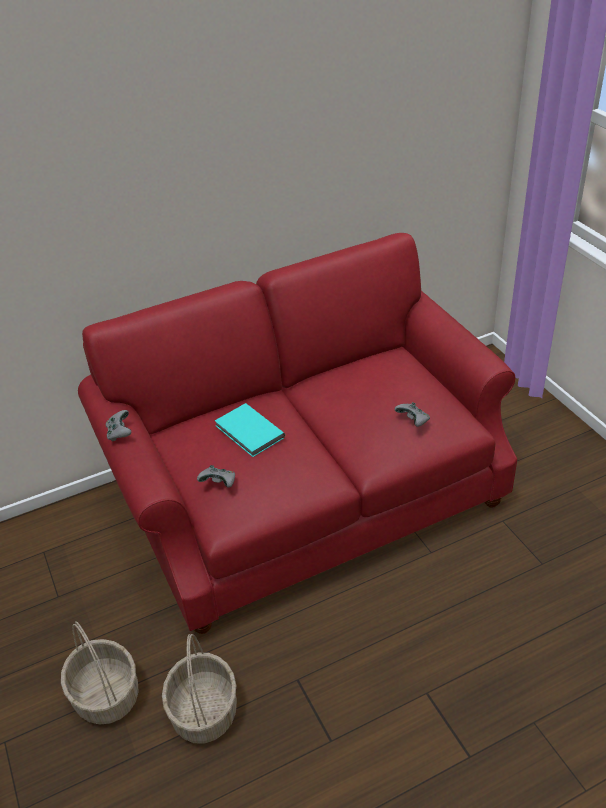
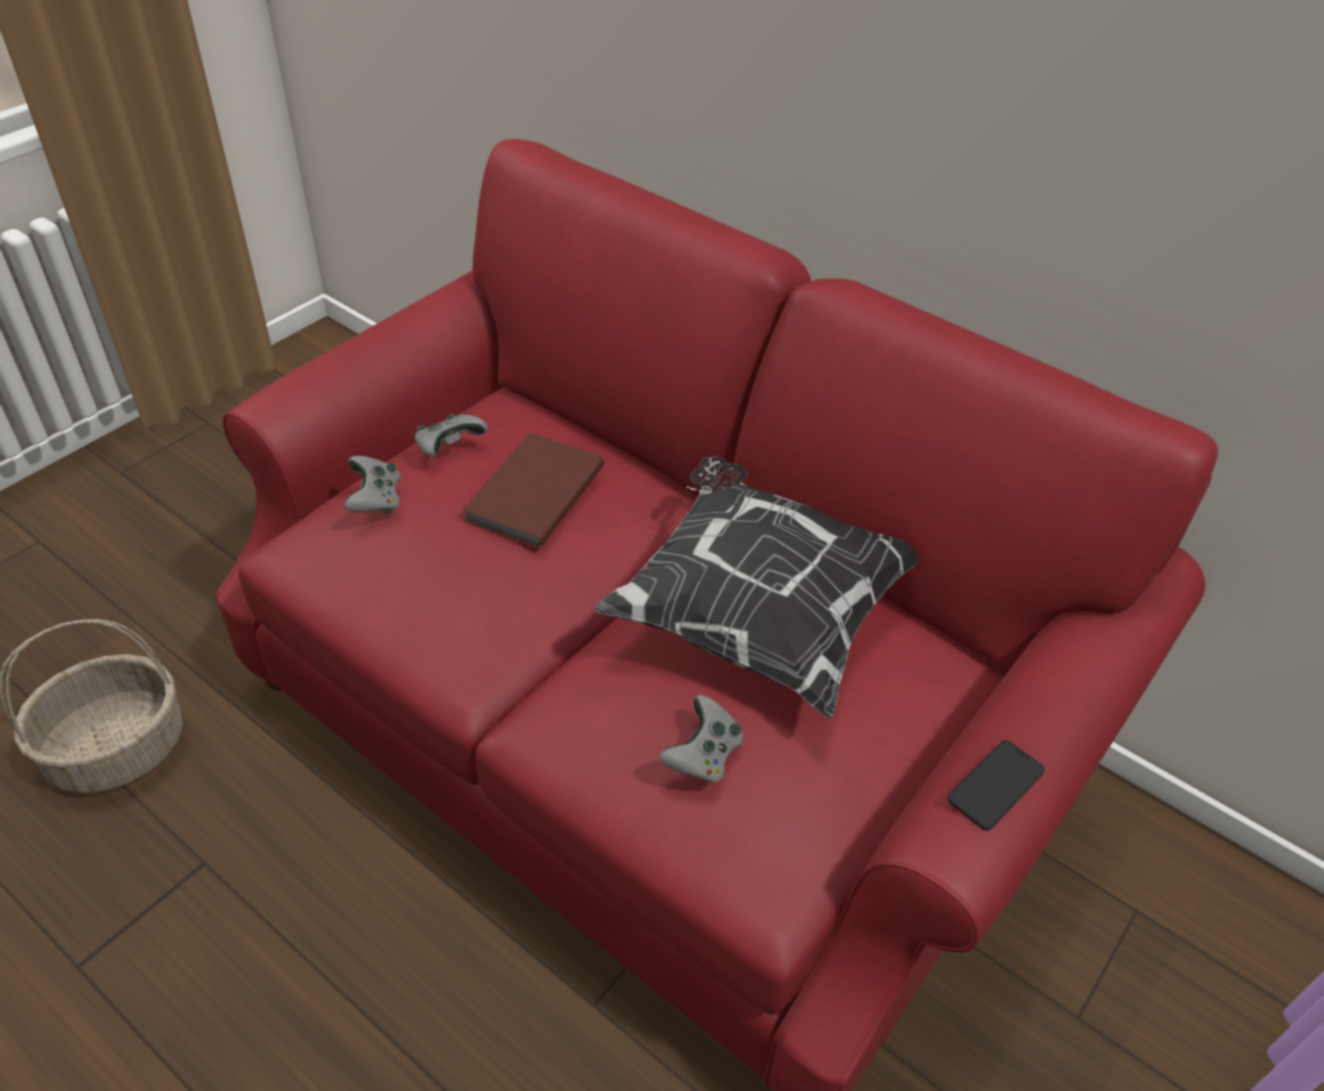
camera: 60 degrees right, 5 degrees up
(105, 695) = (131, 614): basket -> none
(120, 433) = (400, 319): grey game controller -> grey game controller (449, 447)
(249, 432) = (531, 494): turquoise book -> brown book
(352, 390) = (756, 613): none -> pillow
(473, 347) = (995, 785): none -> phone

